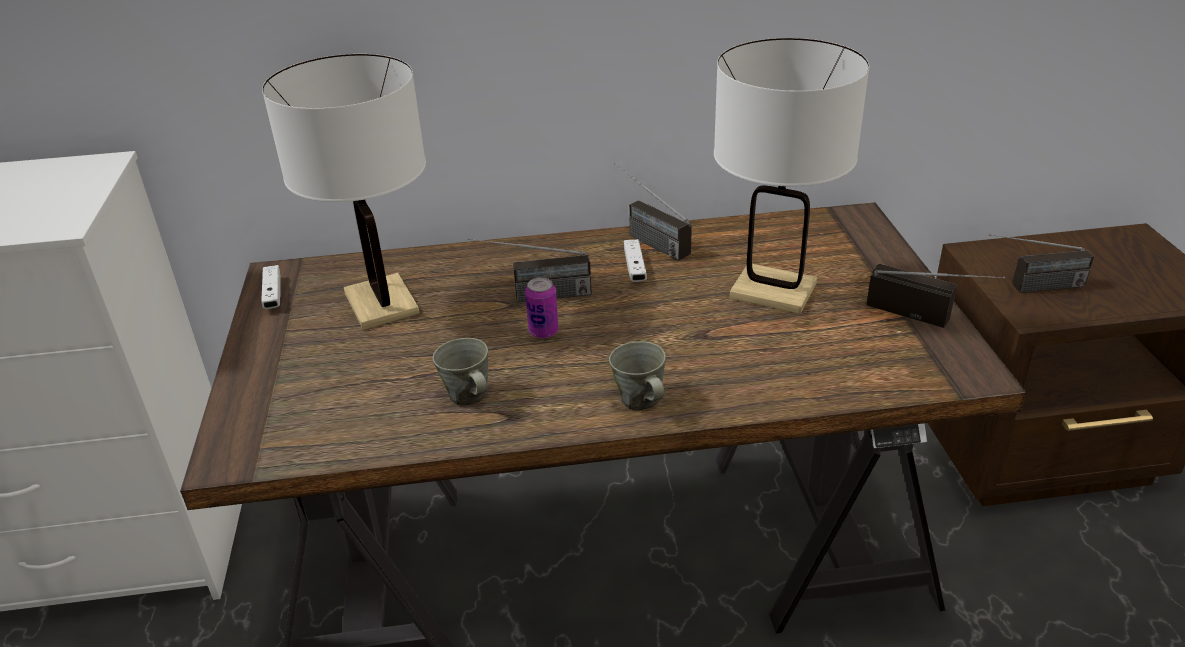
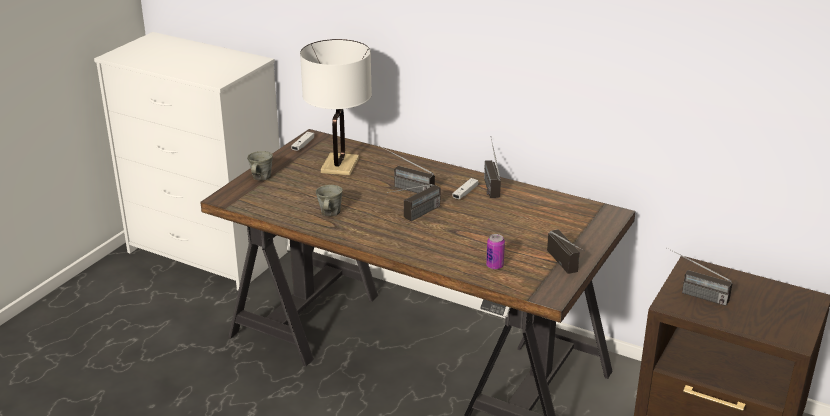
camera: 35 degrees right, 5 degrees down
(543, 332) = (389, 202): can -> can (494, 266)
(614, 337) = (415, 216): none -> radio
(641, 401) = (392, 243): grey mug -> grey mug (261, 177)
(772, 291) = (513, 227): white table lamp -> none

